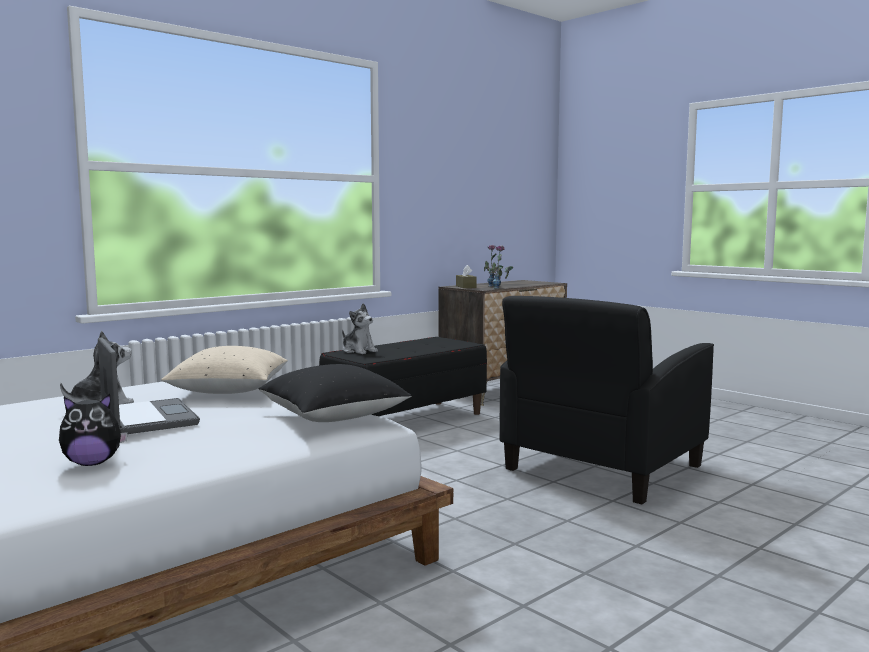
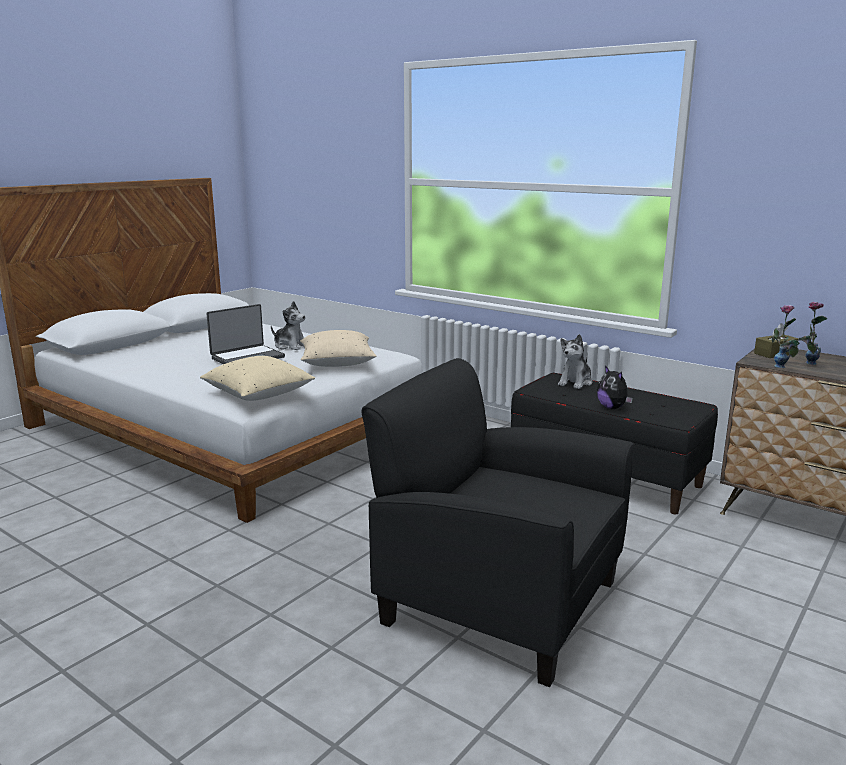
camera: 80 degrees right, 10 degrees up
(92, 463) = (170, 364): plush toy -> plush toy (612, 408)
(333, 417) = (258, 395): black pillow -> beige pillow

